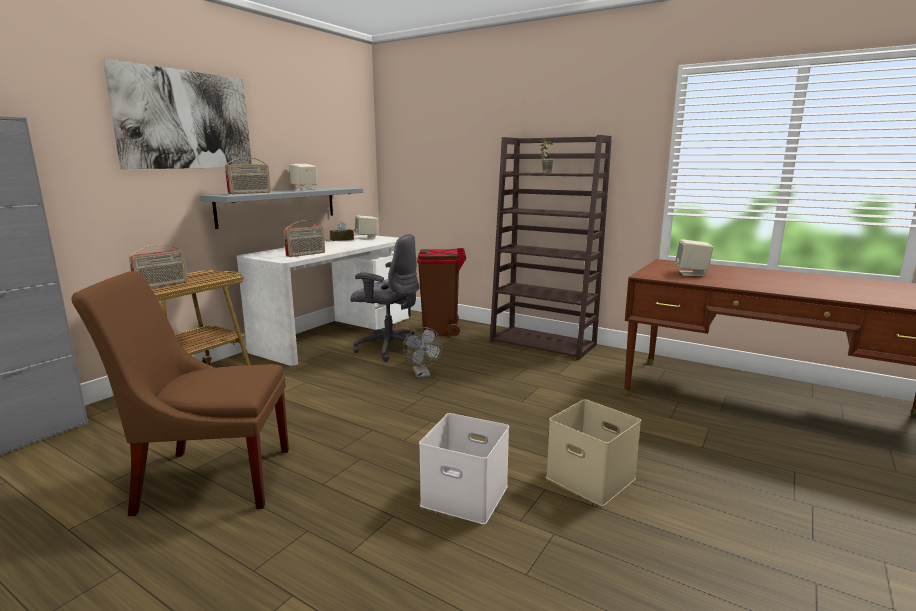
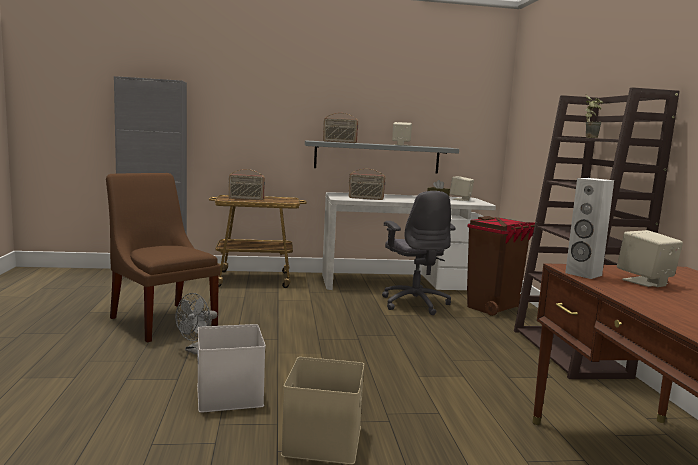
camera: 50 degrees right, 5 degrees down
(185, 120) = (303, 83): picture -> none
(422, 375) = (391, 327): grey fan -> grey fan (197, 350)
(666, 278) = (583, 274): none -> white speaker

